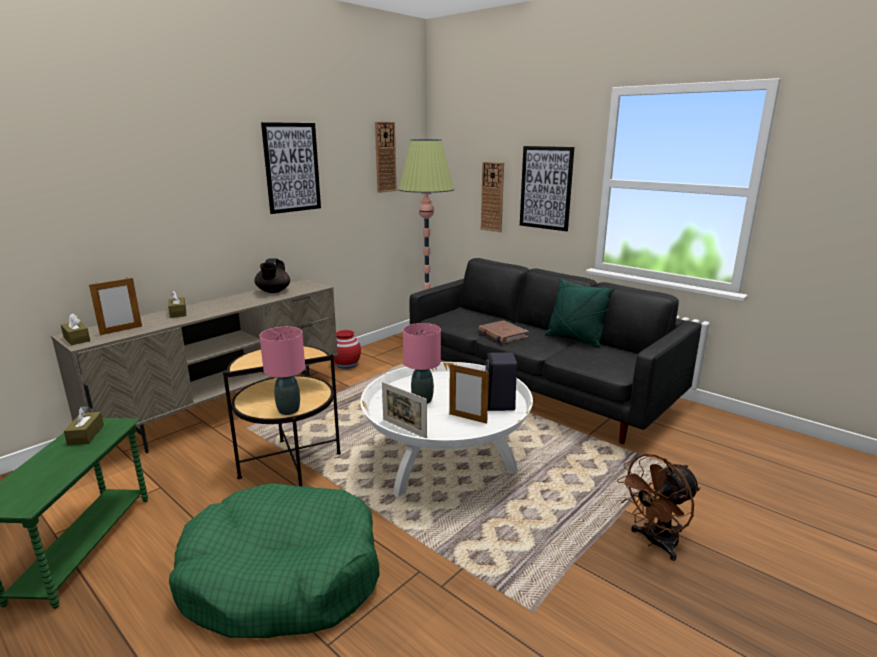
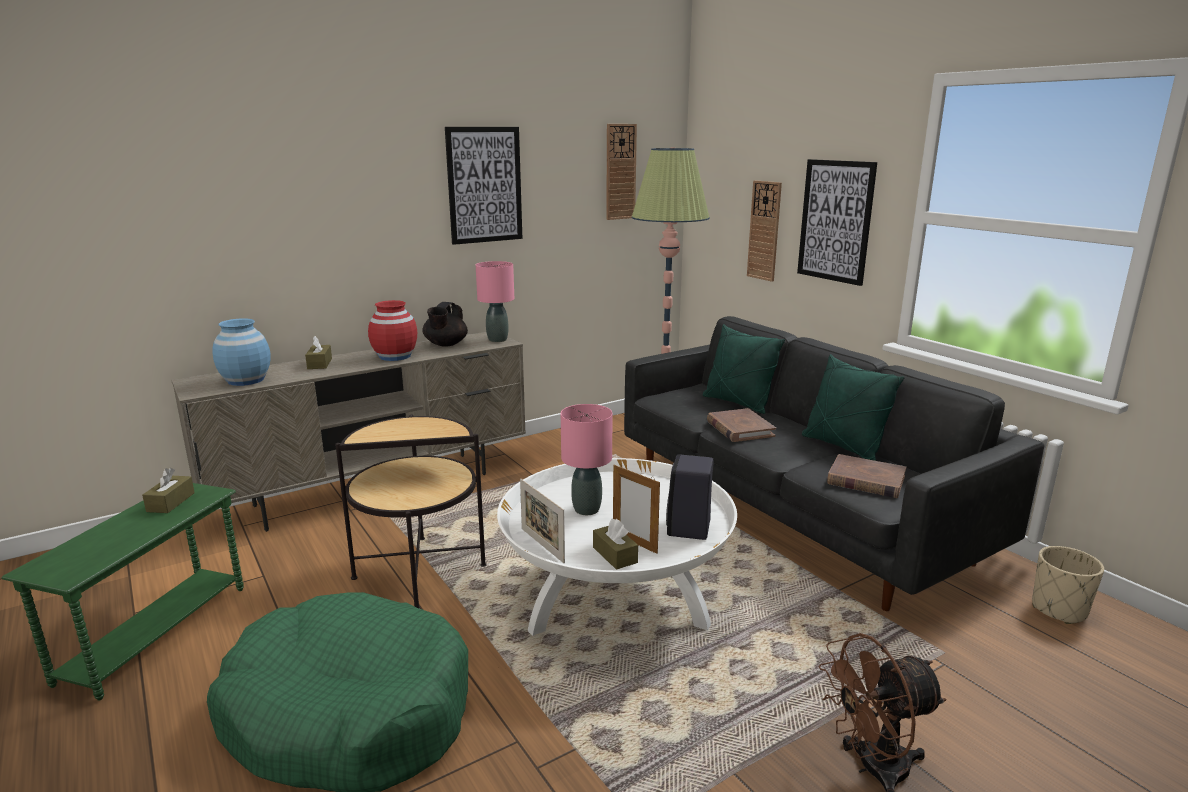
camera: 15 degrees right, 0 degrees up
(76, 339) = (194, 386): brown tissue box -> brown tissue box (615, 555)
(121, 330) = (245, 380): picture frame -> blue vase
(289, 410) = (407, 501): pink table lamp -> pink table lamp (498, 340)
(346, 364) = (544, 447): red vase -> red vase (395, 356)
(492, 318) = (738, 403): none -> green pillow
(599, 359) = (866, 480): none -> brown book
(719, 428) = (1059, 609): none -> beige planter

